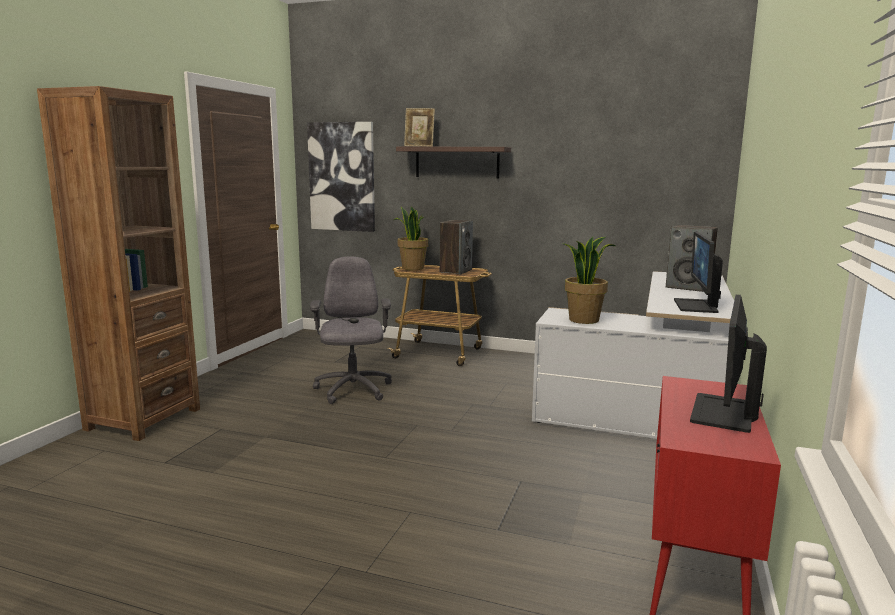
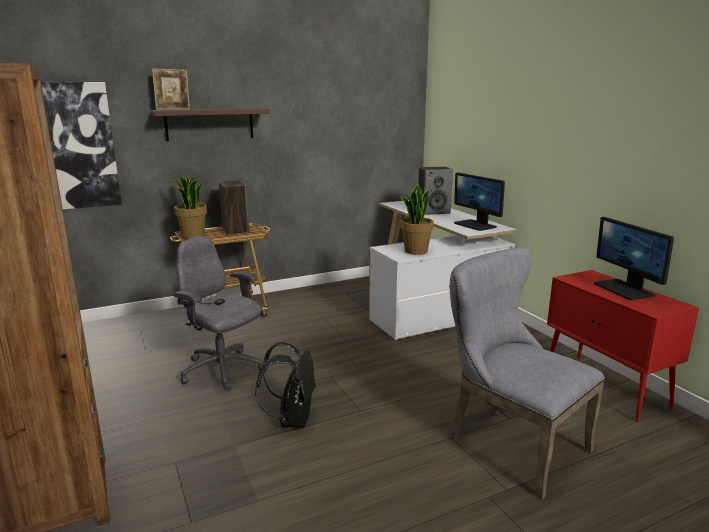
camera: 45 degrees left, 5 degrees up
(329, 439) = (292, 419): none -> black backpack
(450, 545) = (510, 443): none -> grey chair

